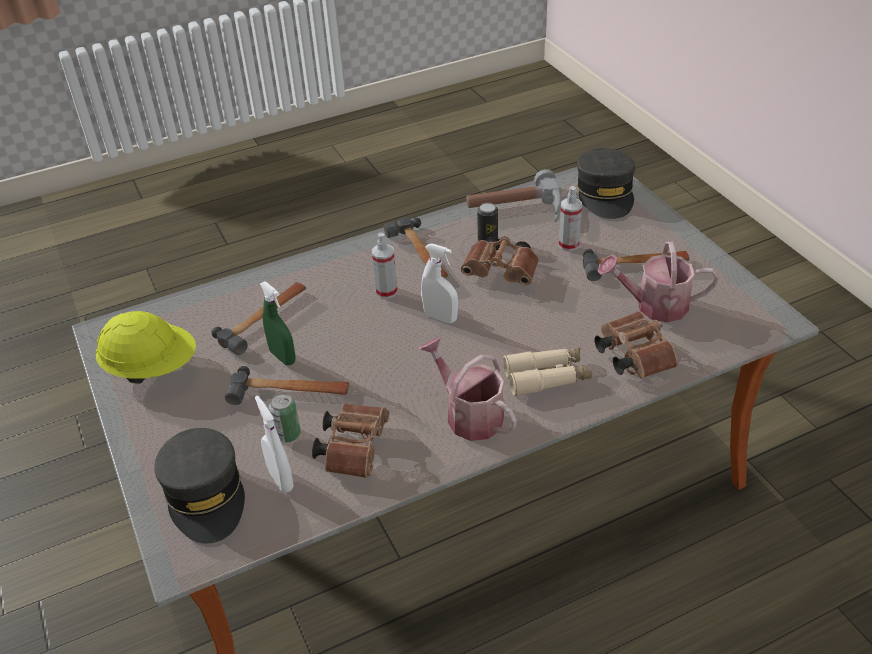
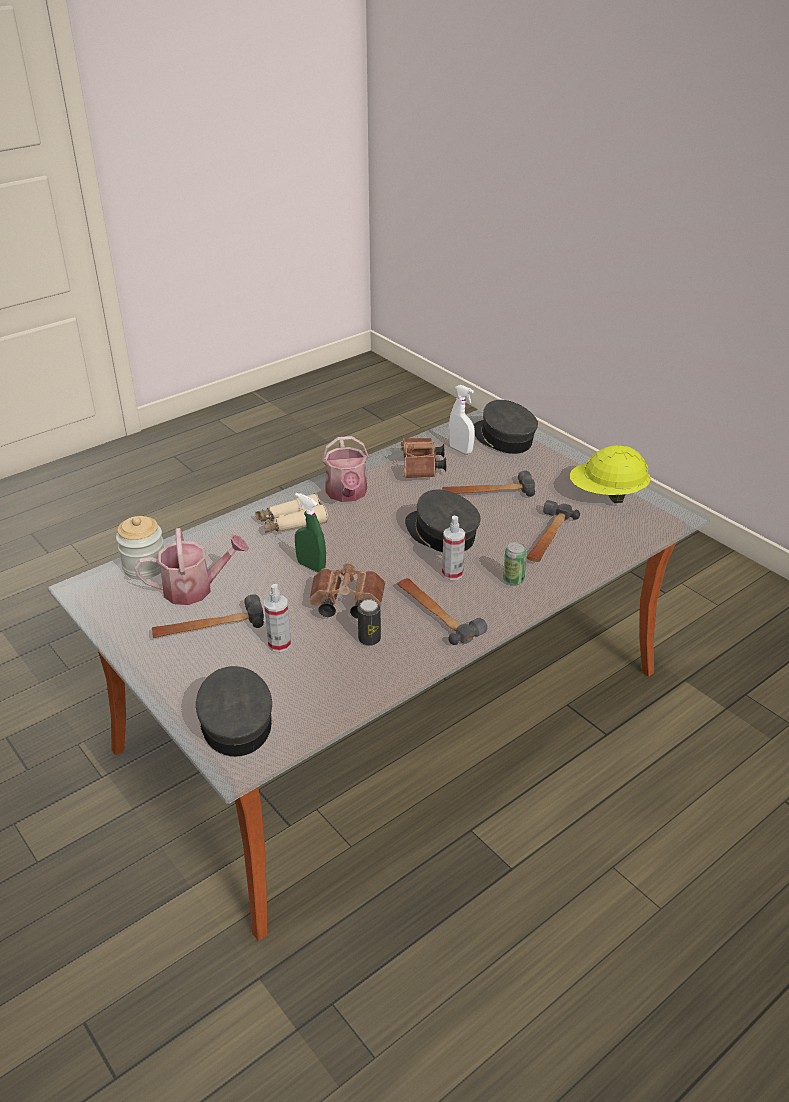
camera: 165 degrees right, 5 degrees down
(283, 357) = (510, 513): green spray bottle -> green spray bottle (311, 566)
(288, 434) = (472, 470): can -> can (513, 580)
(376, 339) = (441, 534): none -> grey cap
(440, 317) = (392, 556): white spray bottle -> none
(469, 414) = (347, 494): watering can -> watering can turned 45 degrees clockwise
(517, 211) = (344, 682): hammer -> none
(632, 355) = (221, 545): brown binoculars -> none
(716, 338) = (145, 566): none -> jar

